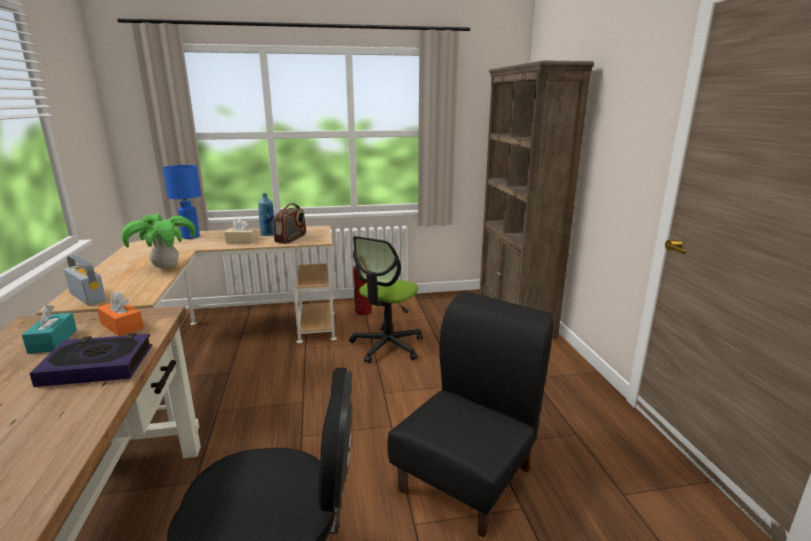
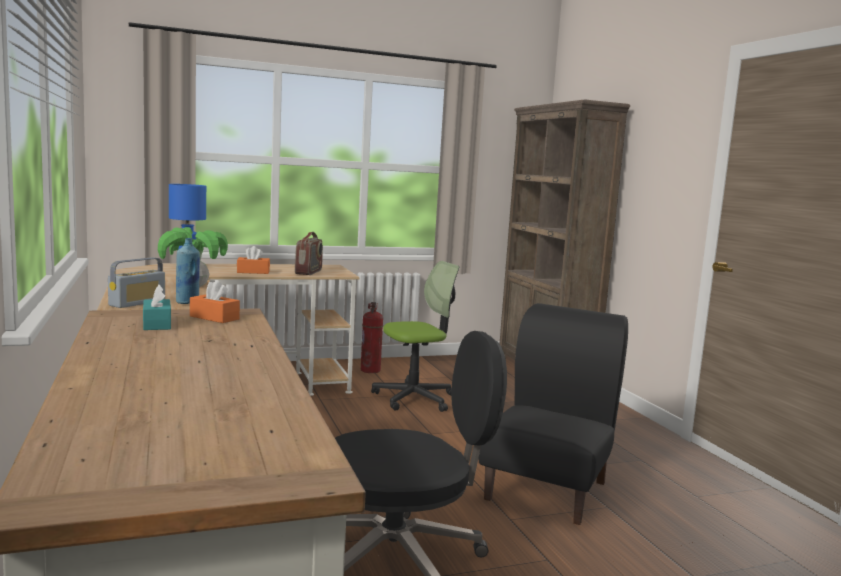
camera: 10 degrees left, 10 degrees down
(87, 297) = (137, 303): radio -> radio turned 90 degrees clockwise
(97, 365) = (228, 337): book -> none
(241, 241) = (253, 272): beige tissue box -> orange tissue box
(268, 234) = (278, 268): blue bottle -> blue bottle (187, 303)
(387, 346) = (414, 398): office chair -> office chair turned 135 degrees counterclockwise

